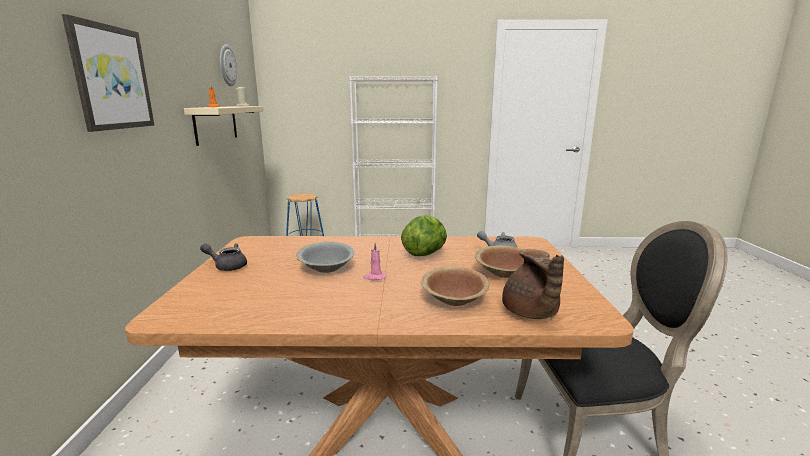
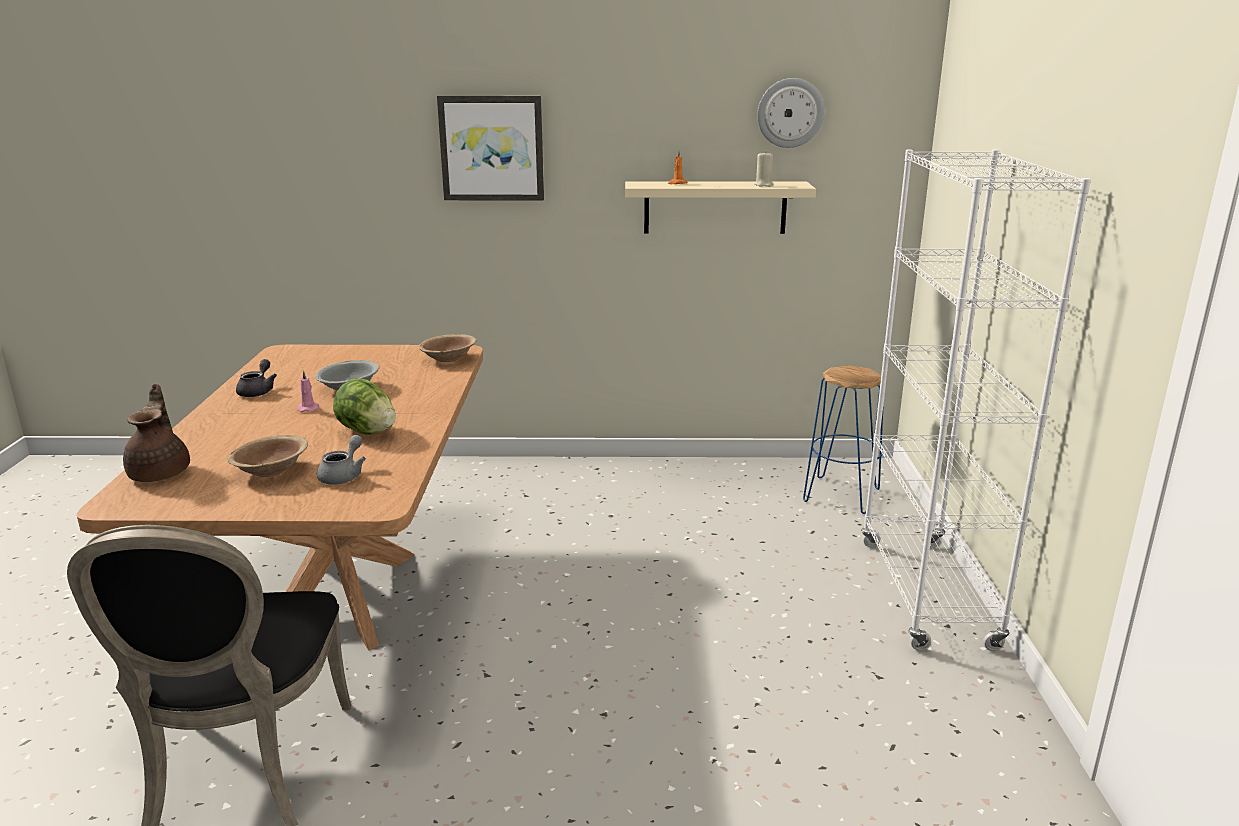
camera: 90 degrees right, 5 degrees up
(227, 266) = (381, 353): grey teapot -> grey teapot (258, 391)
(454, 299) = (223, 441): brown bowl -> brown bowl (448, 359)
(530, 313) = (161, 472): brown teapot -> brown teapot turned 90 degrees clockwise

